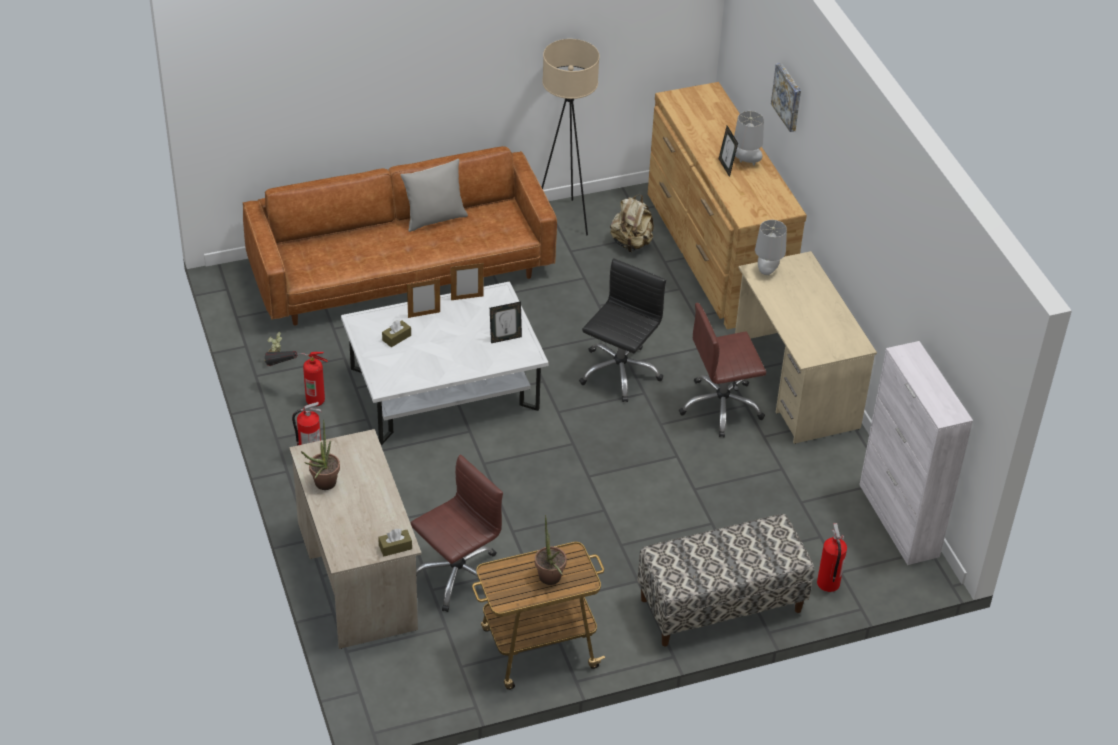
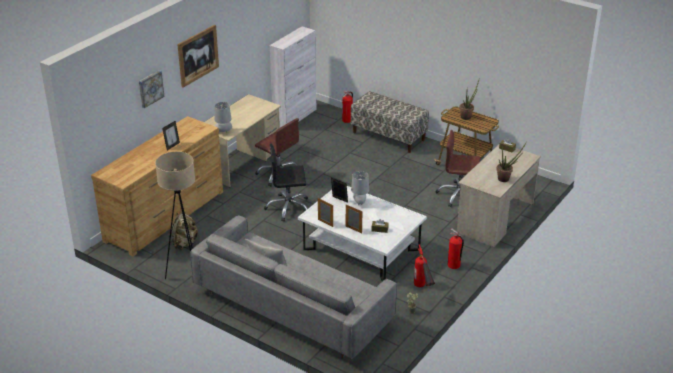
camera: 125 degrees left, 10 degrees down
(401, 271) = (293, 307): brown sofa -> grey sofa
(745, 162) = (161, 142): grey table lamp -> grey table lamp (360, 203)
(841, 160) = (198, 55): none -> picture

